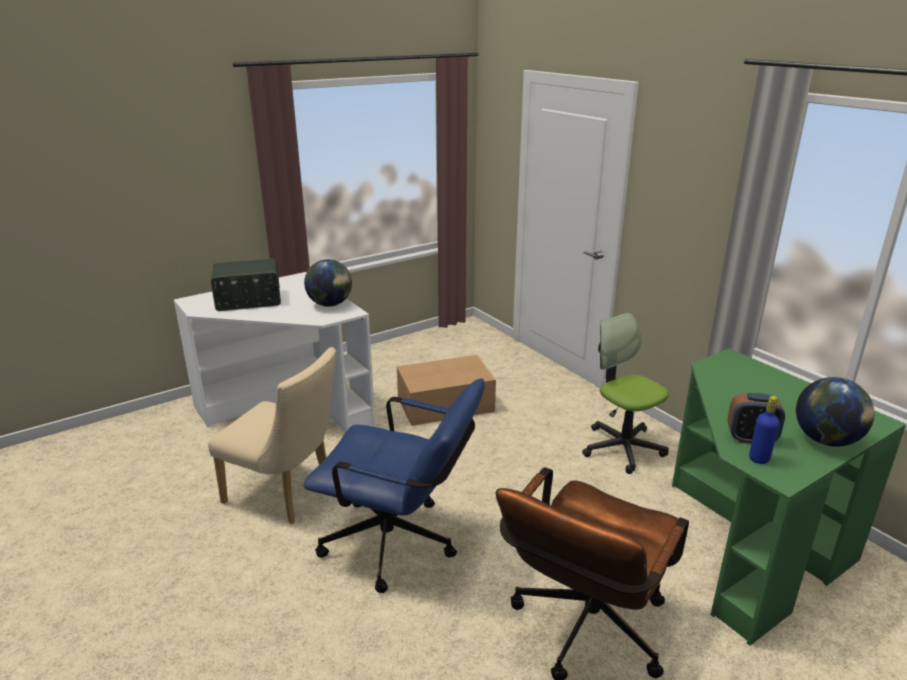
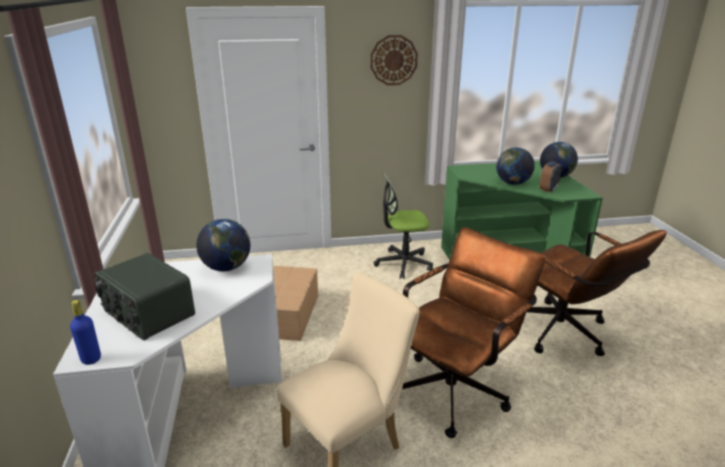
camera: 65 degrees left, 0 degrees up
(248, 301) = (147, 314): radio -> radio turned 120 degrees clockwise
(400, 545) = (456, 387): blue office chair -> brown office chair
(704, 169) = (393, 60): none -> wall clock
(729, 405) = (512, 183): none -> globe
(759, 458) = (568, 193): blue bottle -> blue bottle (91, 359)

